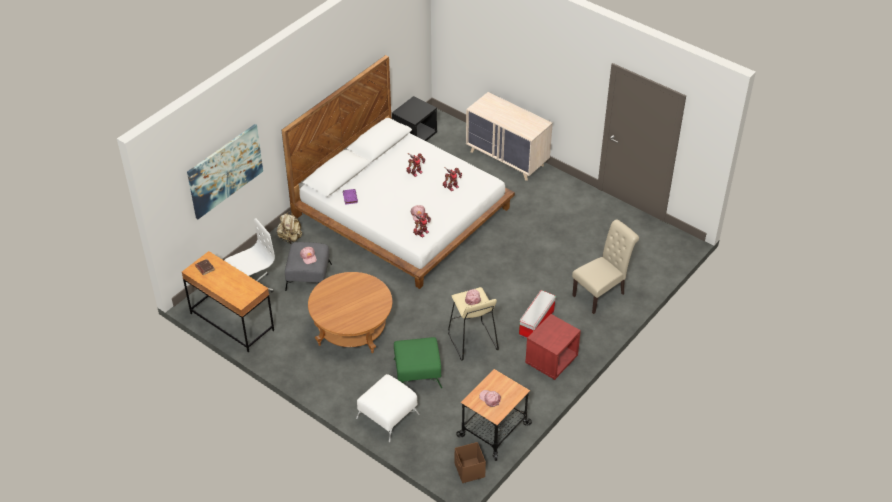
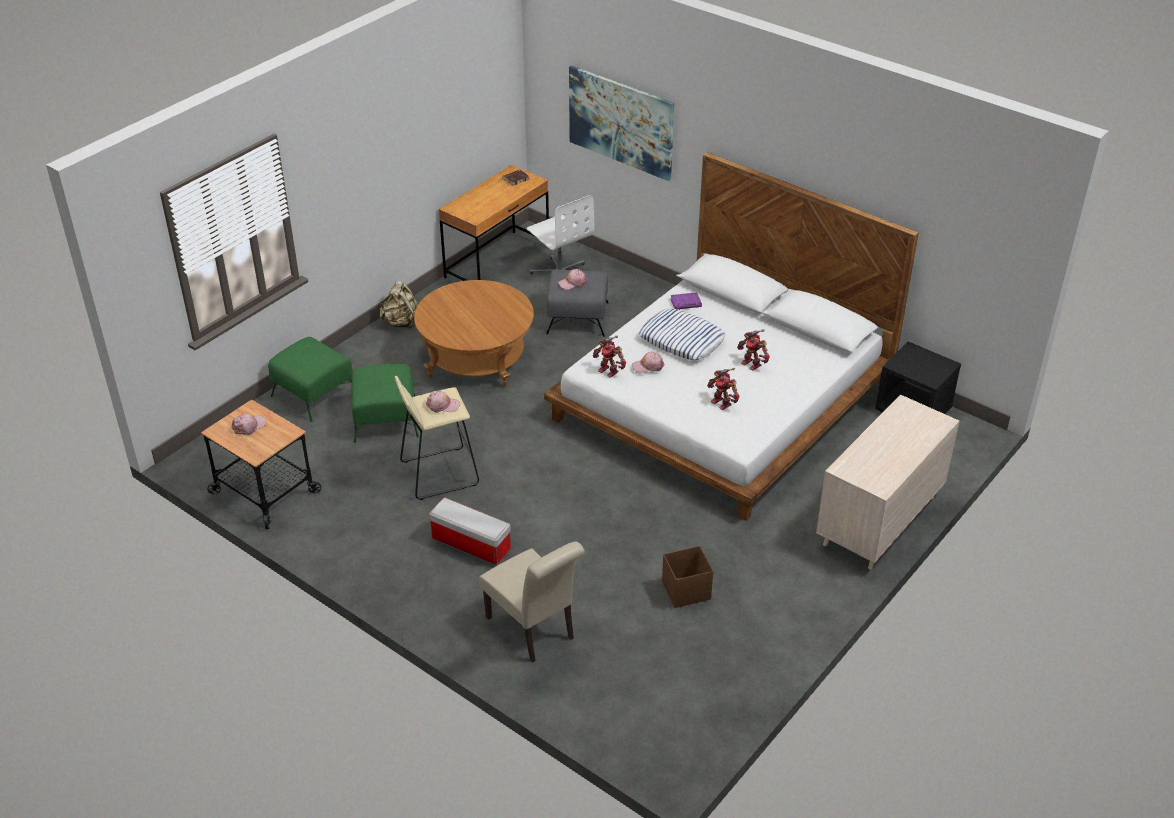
camera: 90 degrees right, 5 degrees down
(290, 238) = (655, 299): beige backpack -> beige backpack (400, 323)
(388, 416) = (314, 394): white ottoman -> green ottoman
(390, 200) = (682, 340): none -> pillow
(469, 471) = (202, 468): brown storage box -> brown storage box (685, 591)
(551, 361) = (388, 559): red nightstand -> none

